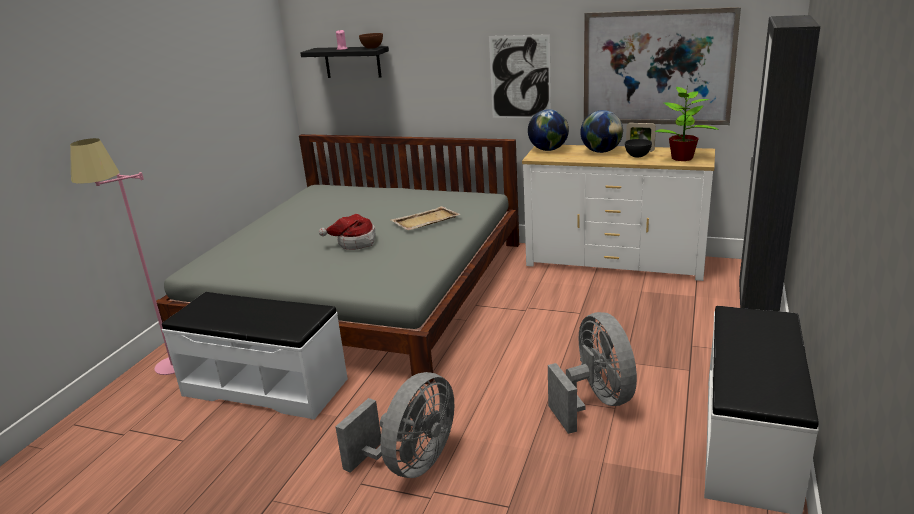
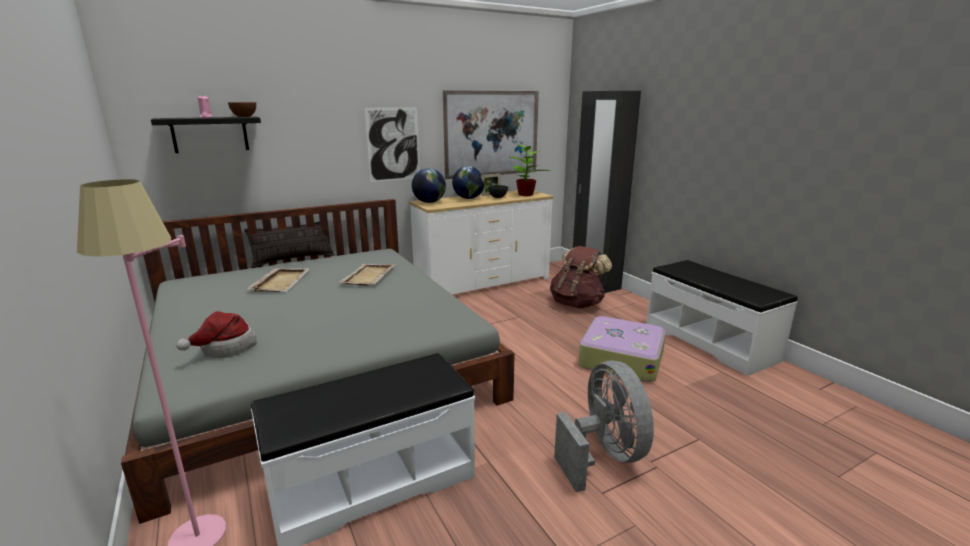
camera: 50 degrees left, 5 degrees down
(354, 242) = (338, 307): hat -> hat (225, 348)
(366, 206) = (281, 281): none -> beige tray
(410, 187) = (293, 260): none -> pillow
(595, 402) = (621, 358): grey fan -> suitcase
(674, 325) = (577, 304): none -> brown backpack

